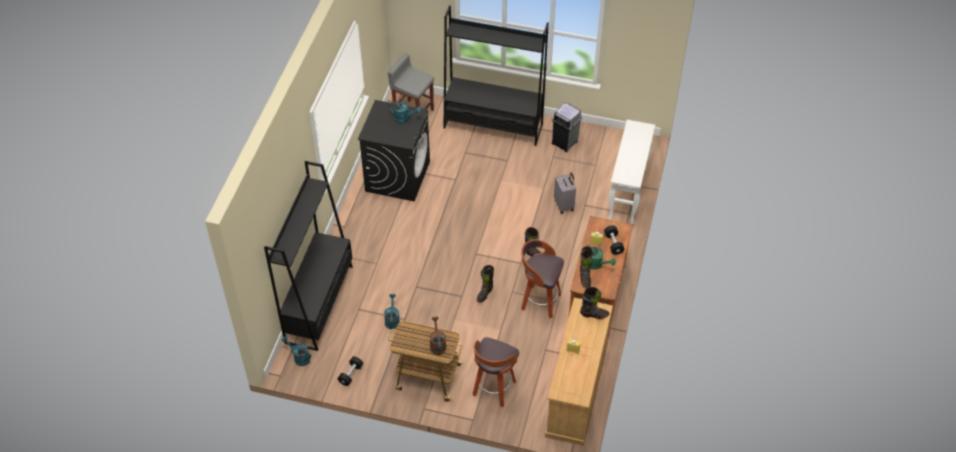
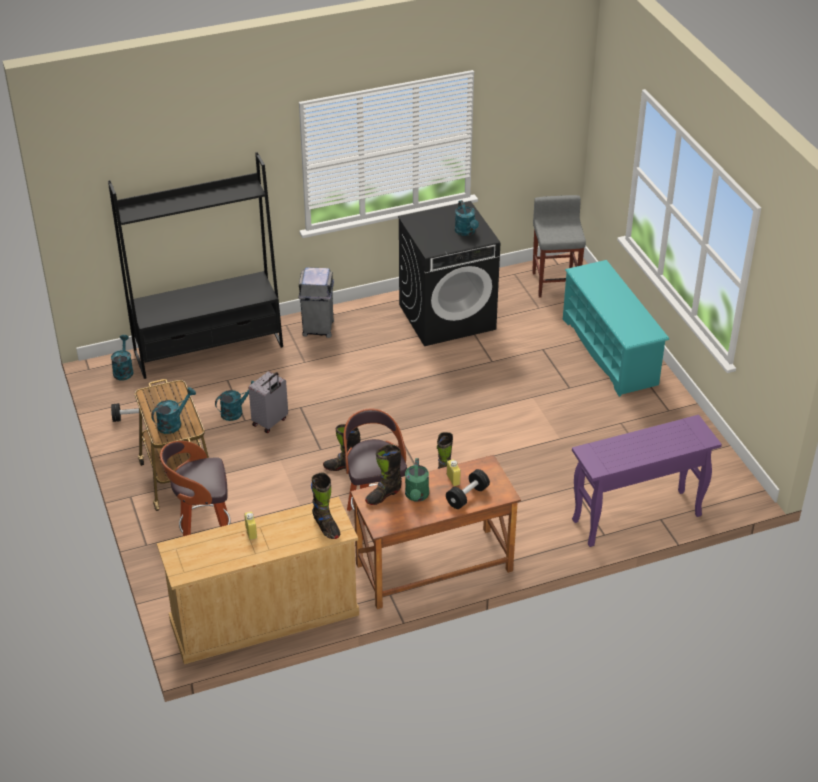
camera: 55 degrees right, 10 degrees down
(437, 344) = (173, 423): brown watering can -> turquoise watering can
(493, 126) = (610, 352): black bookcase -> turquoise shoe rack
(564, 205) = (552, 469): grey suitcase -> grey suitcase (270, 422)
(565, 143) = (656, 422): grey trash can -> grey trash can (318, 328)
(627, 194) = (636, 519): white console table -> purple console table

